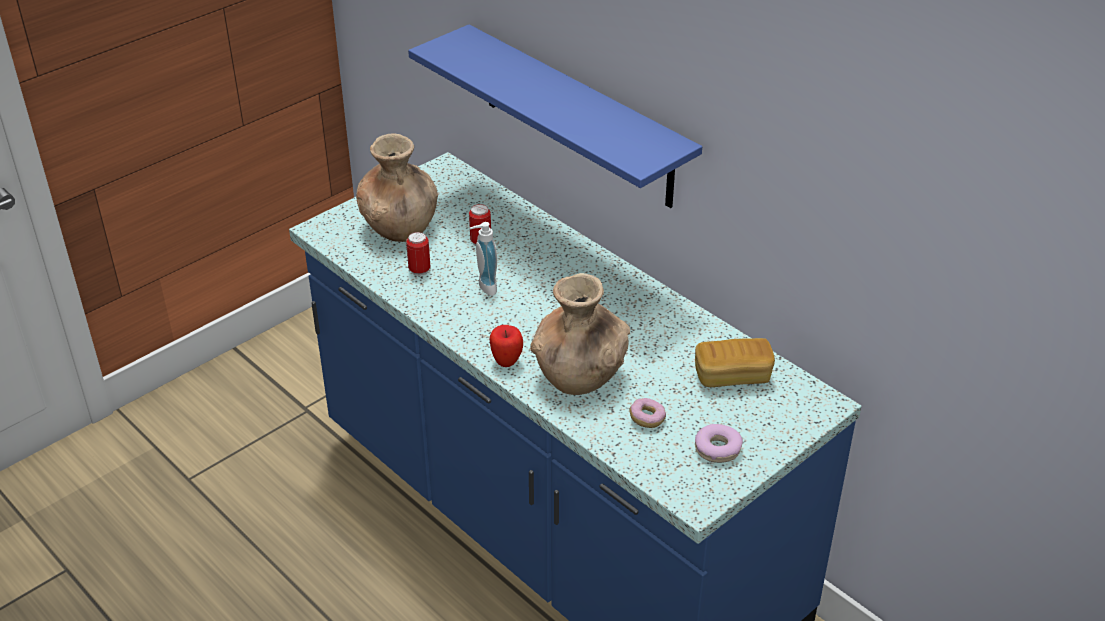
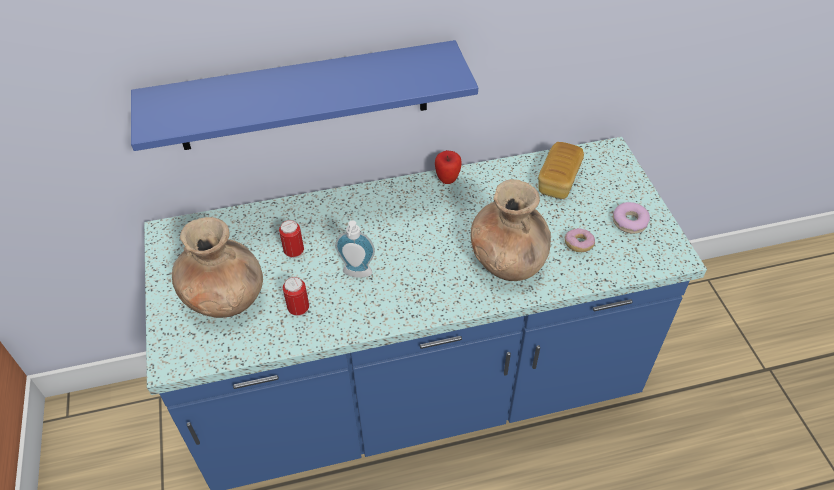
camera: 60 degrees left, 10 degrees up
(506, 361) = (462, 299): apple -> apple (447, 179)

